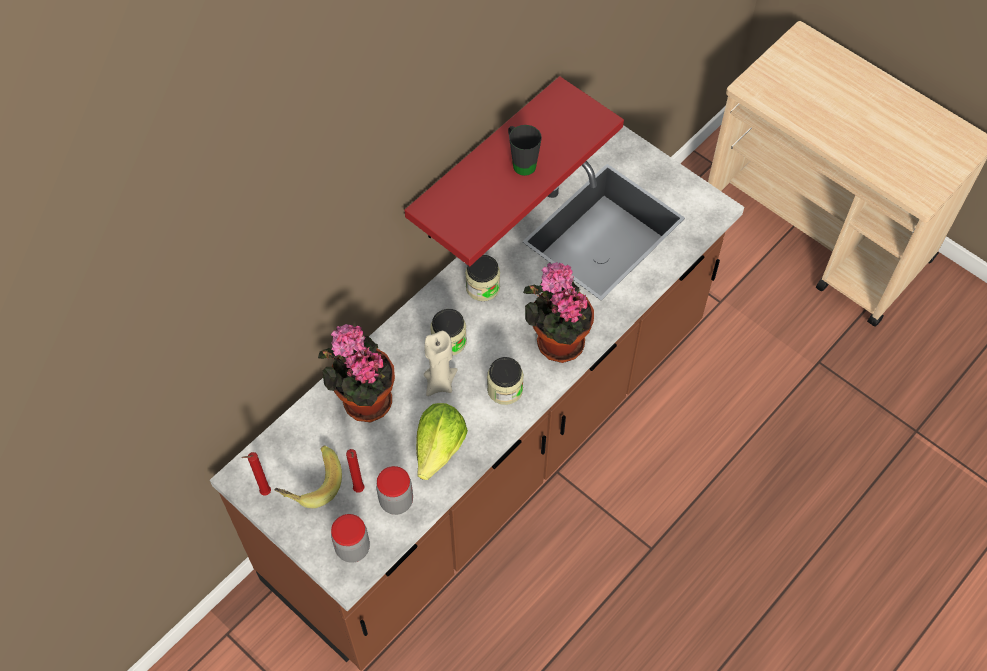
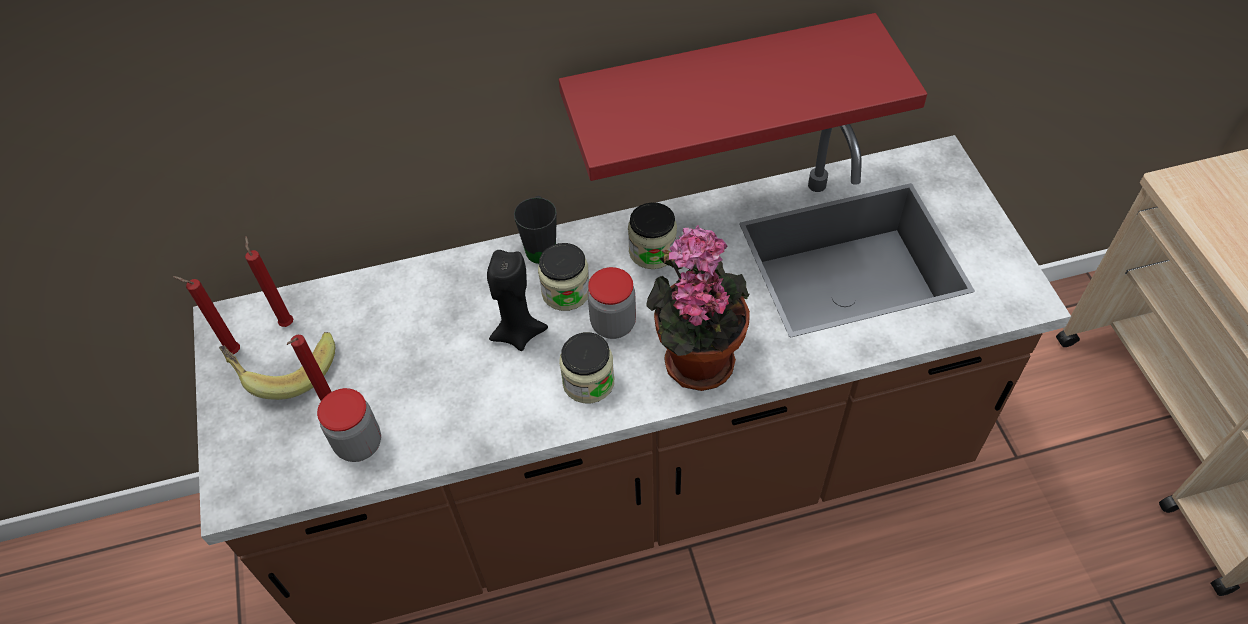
camera: 35 degrees right, 5 degrees down
(284, 455) = (287, 322): none -> red candle
(353, 548) = (266, 471): jar -> jar (613, 324)
(363, 400) = (418, 307): potted plant -> none
(439, 382) = (518, 333): beige candle -> black candle
(439, 448) = (457, 410): lettuce -> none
(521, 162) = (747, 86): black mug -> black mug (541, 245)

